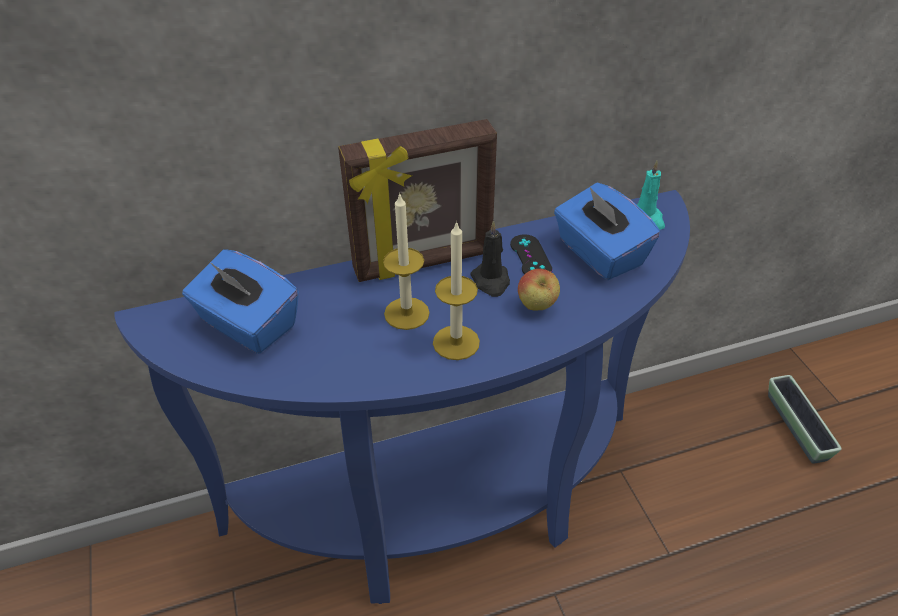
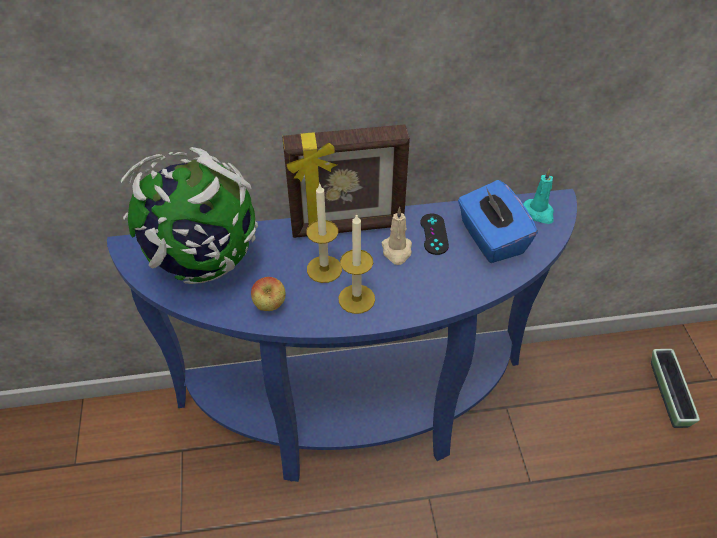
camera: 10 degrees right, 5 degrees up
(247, 325) = (202, 261): blue tissue box -> globe
(491, 281) = (397, 251): black candle -> beige candle
(537, 306) = (427, 278): apple -> apple (270, 306)

